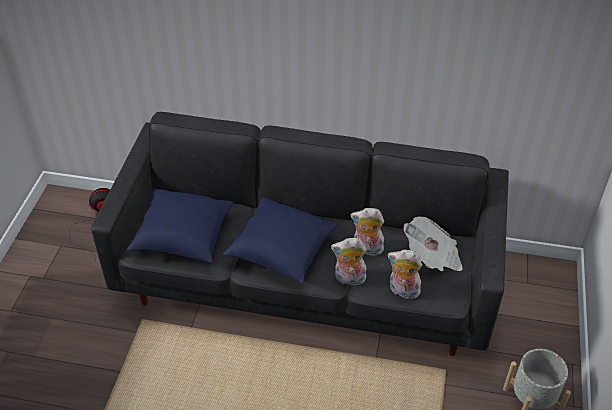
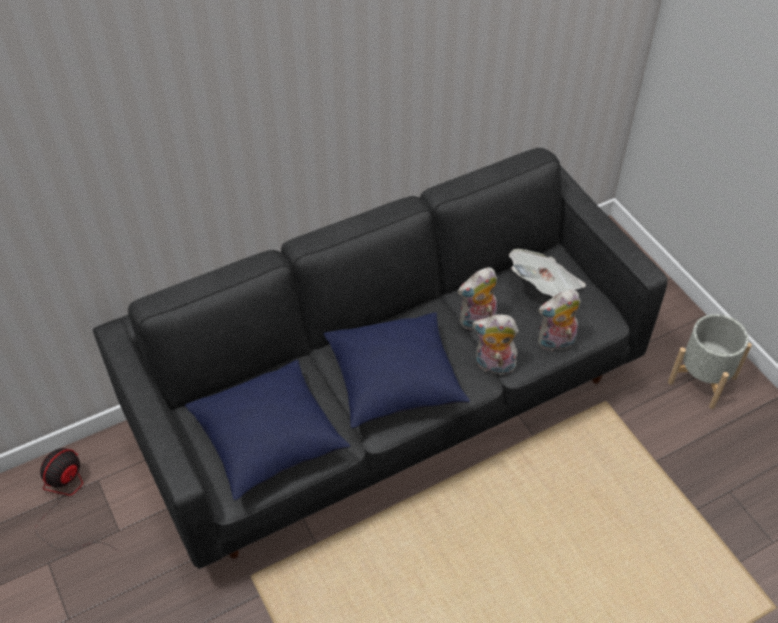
camera: 40 degrees left, 5 degrees up
(349, 279) = (493, 366): plush toy -> plush toy turned 45 degrees clockwise

